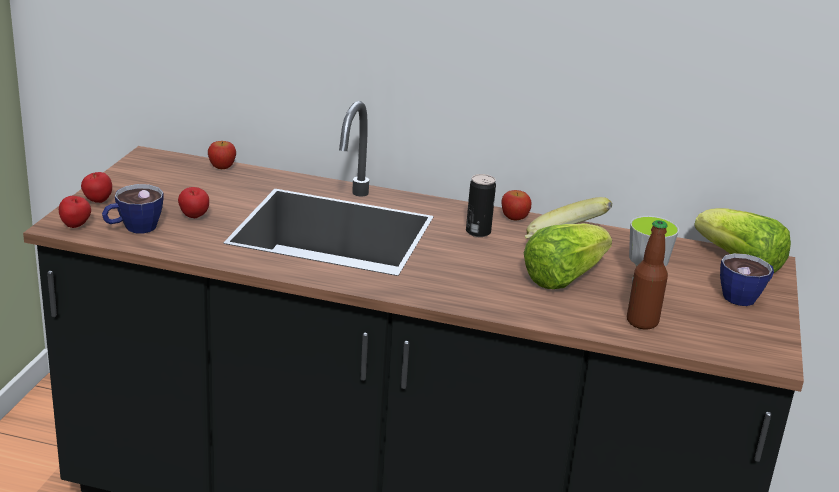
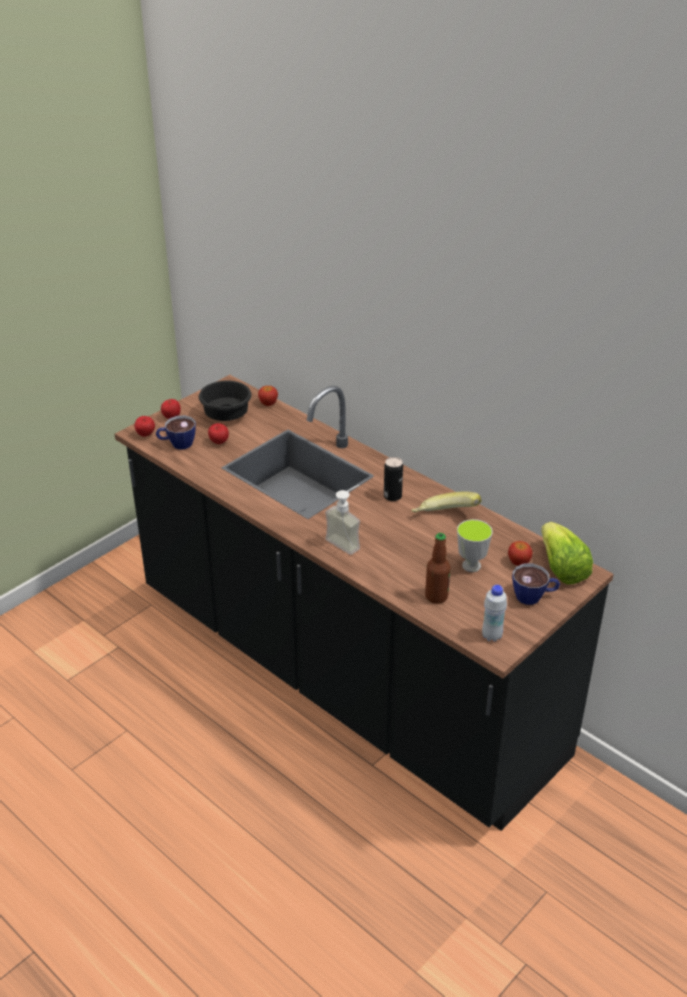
camera: 30 degrees right, 10 degrees up
(174, 188) = (225, 416): none -> black bowl
(474, 288) = (347, 541): none -> soap dispenser
(514, 218) = (429, 490): apple -> apple (518, 562)
(563, 277) = (416, 548): lettuce -> none
(748, 347) = (491, 636): none -> white bottle

